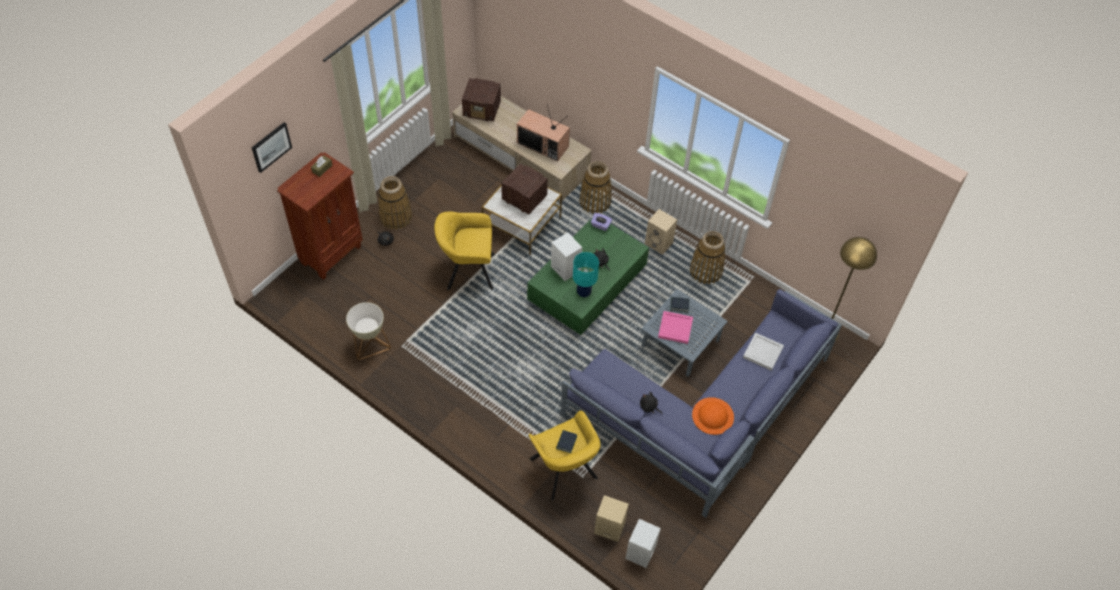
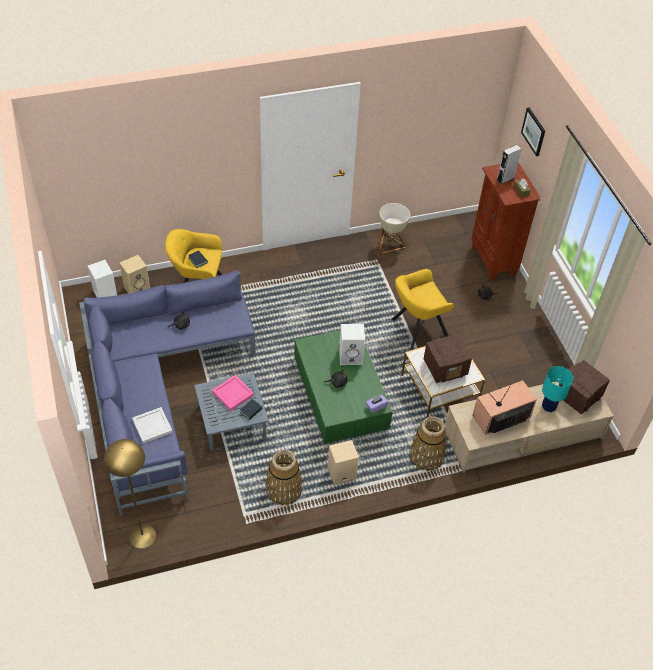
camera: 125 degrees right, 5 degrees down
(312, 186) = (505, 179): none -> grey speaker
(395, 216) = (507, 314): basket -> none
(467, 271) = (416, 329): yellow armchair -> yellow armchair turned 150 degrees counterclockwise
(584, 292) = (317, 355): turquoise table lamp -> turquoise table lamp (548, 407)
(712, 416) = (136, 356): orange hat -> none

